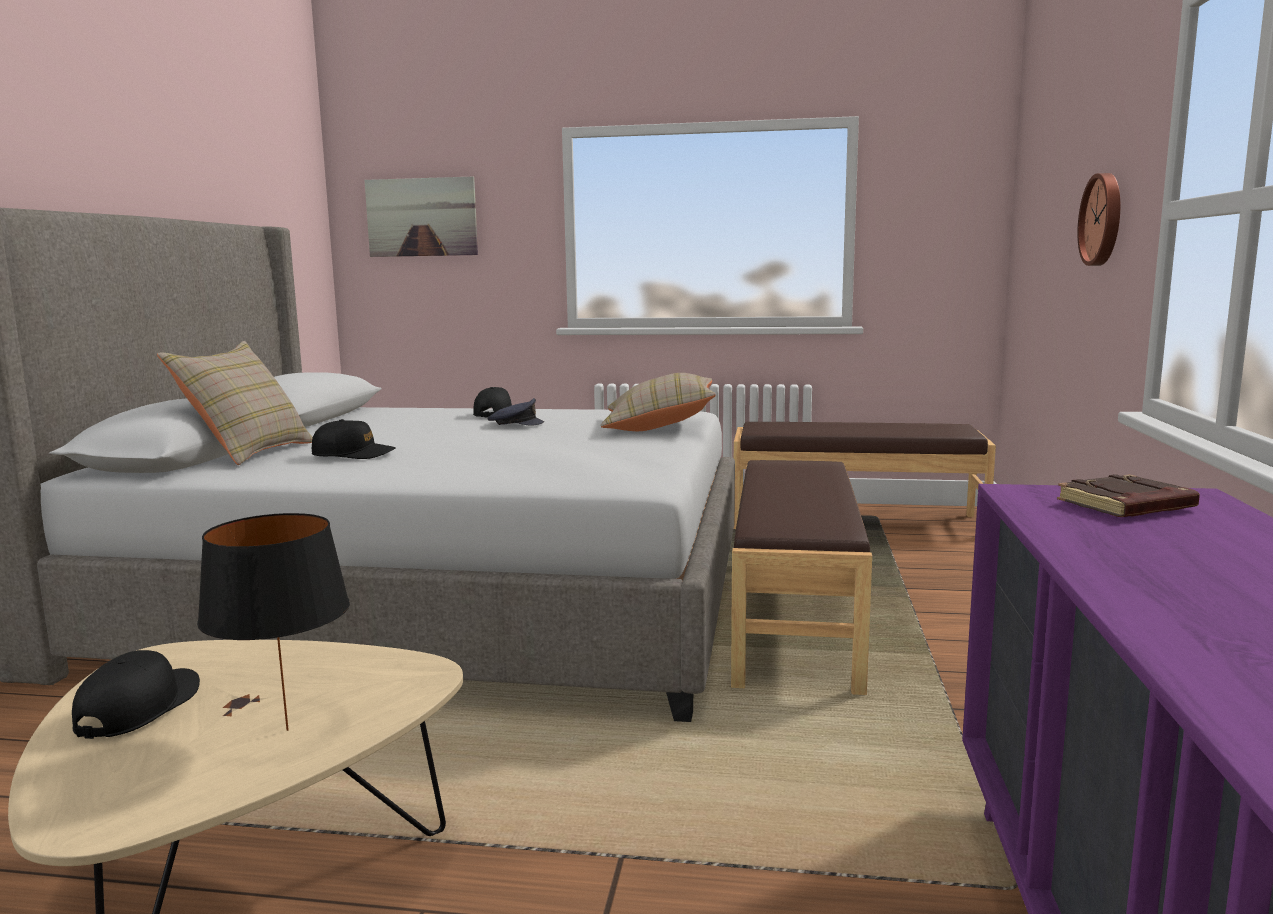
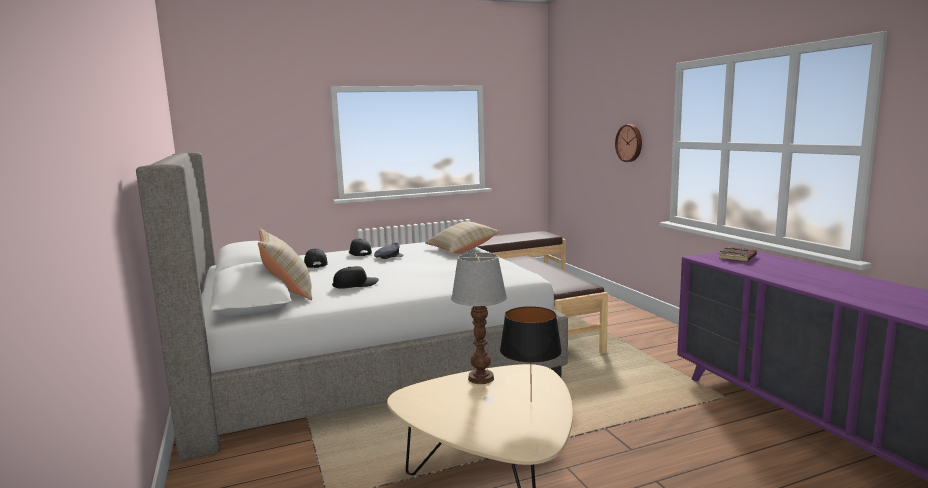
camera: 30 degrees left, 0 degrees up
(139, 708) = (453, 413): black cap -> black cap (315, 264)
(313, 661) = (481, 378): none -> table lamp
(422, 217) = (242, 138): picture -> none

